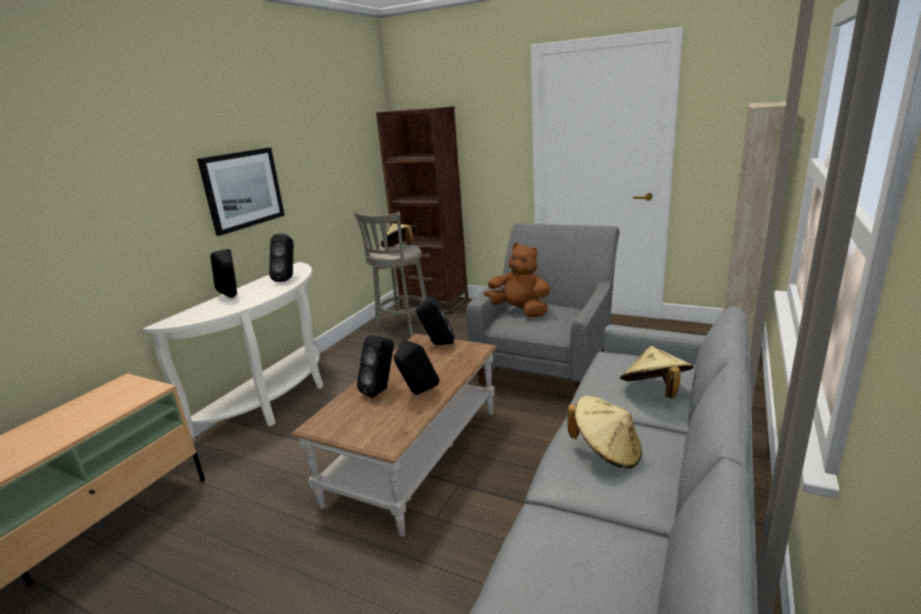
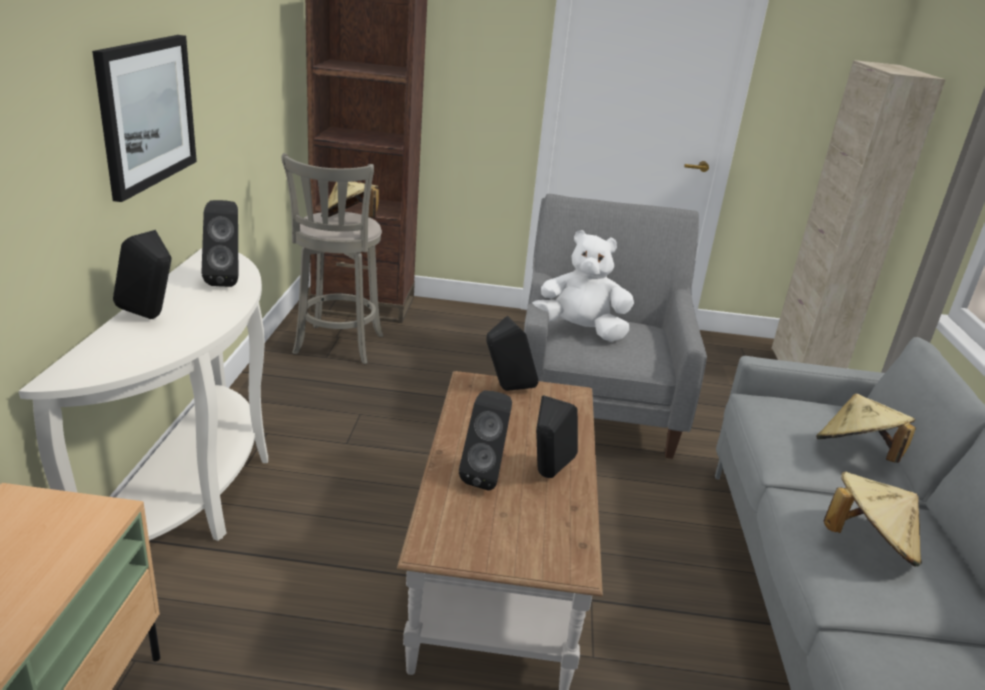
camera: 25 degrees left, 5 degrees up
(519, 311) = (579, 331): brown plush toy -> white plush toy

